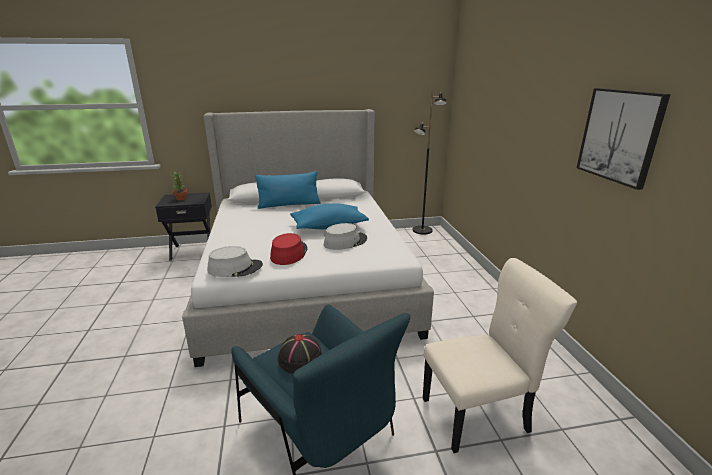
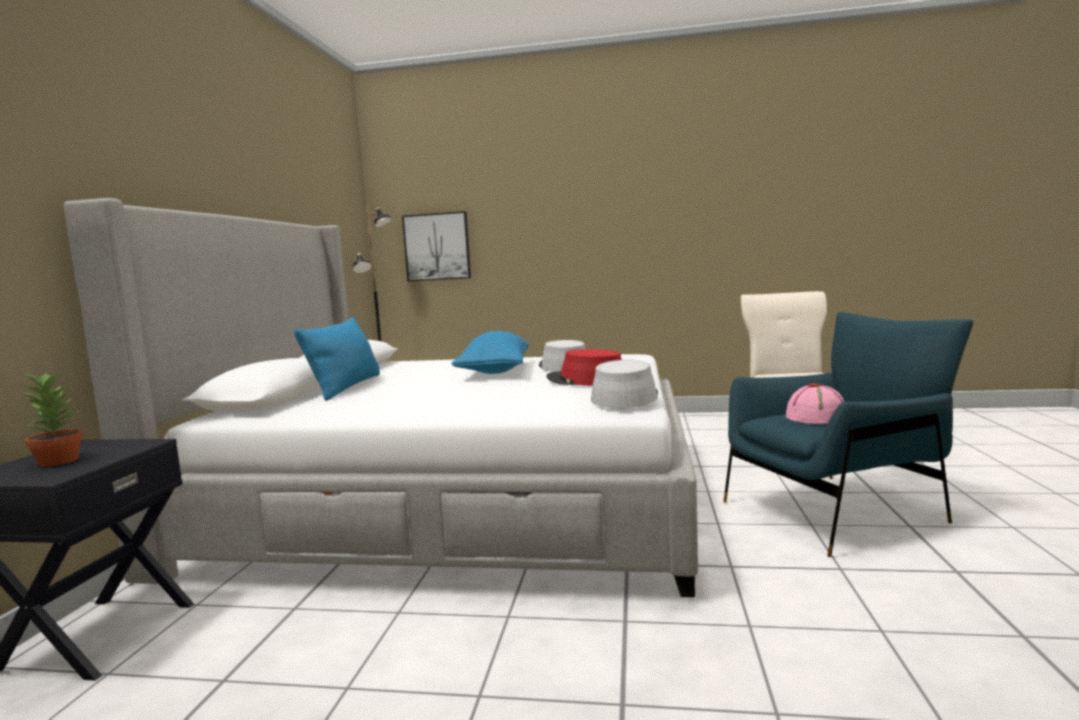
camera: 70 degrees left, 15 degrees down
(300, 359) = (816, 417): black hat -> pink hat
(619, 136) = (699, 200): picture -> picture (437, 247)

